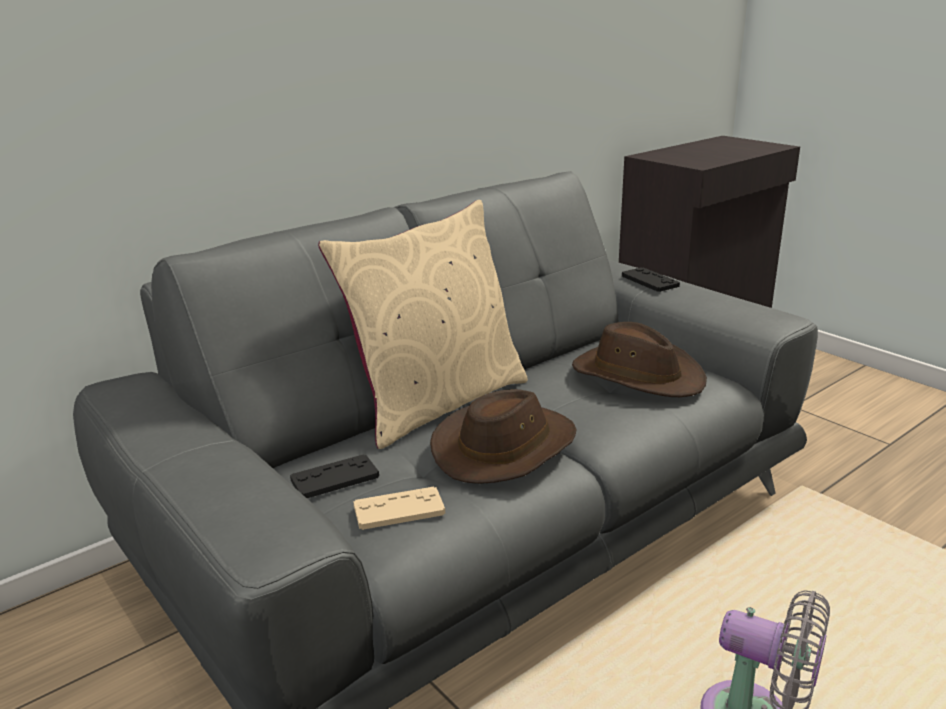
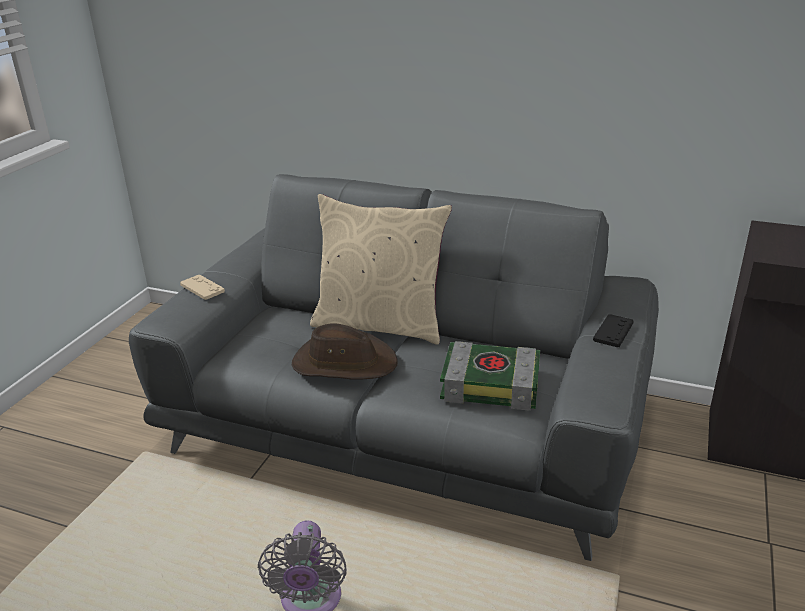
camera: 60 degrees right, 5 degrees up
(335, 478) = (271, 325): black game controller -> none
(399, 510) = (255, 352): beige game controller -> beige game controller (202, 288)
(637, 375) = (492, 383): brown hat -> book

